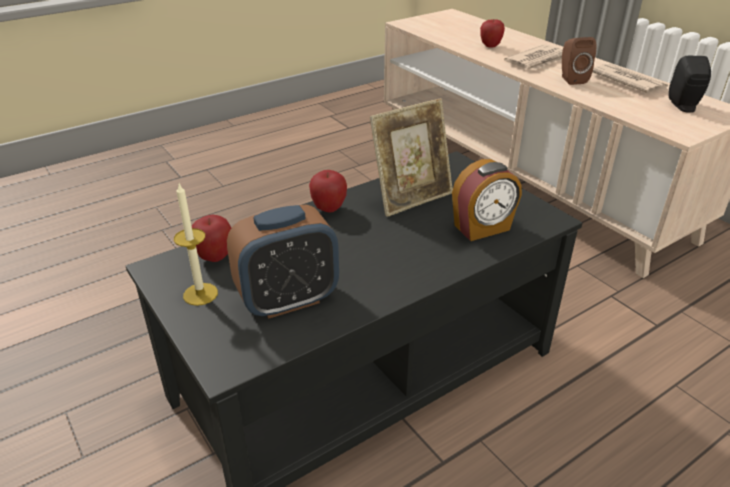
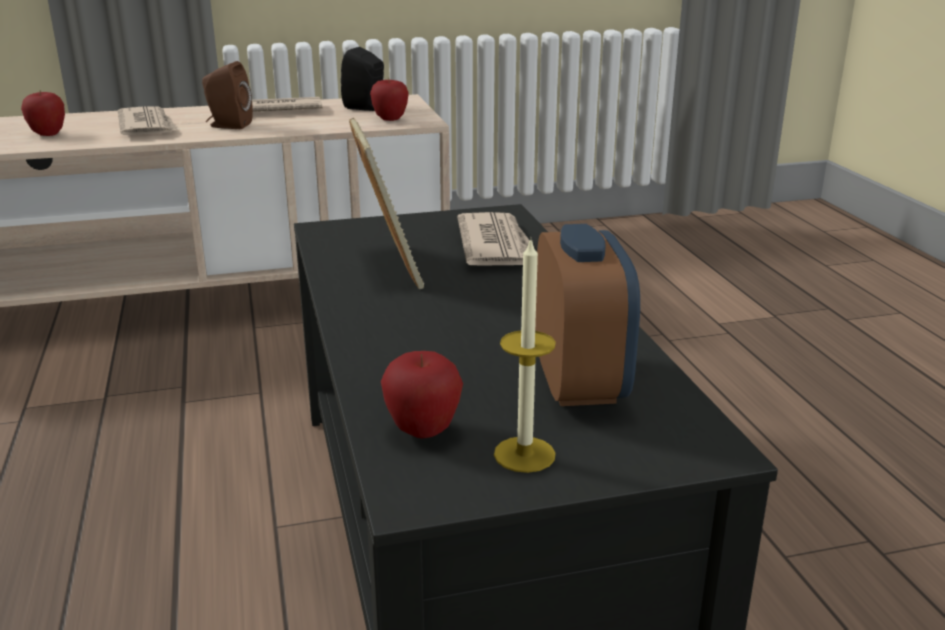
camera: 70 degrees left, 10 degrees down
(329, 209) = (361, 322): apple -> apple (390, 120)
(482, 228) = (497, 245): alarm clock -> newspaper

